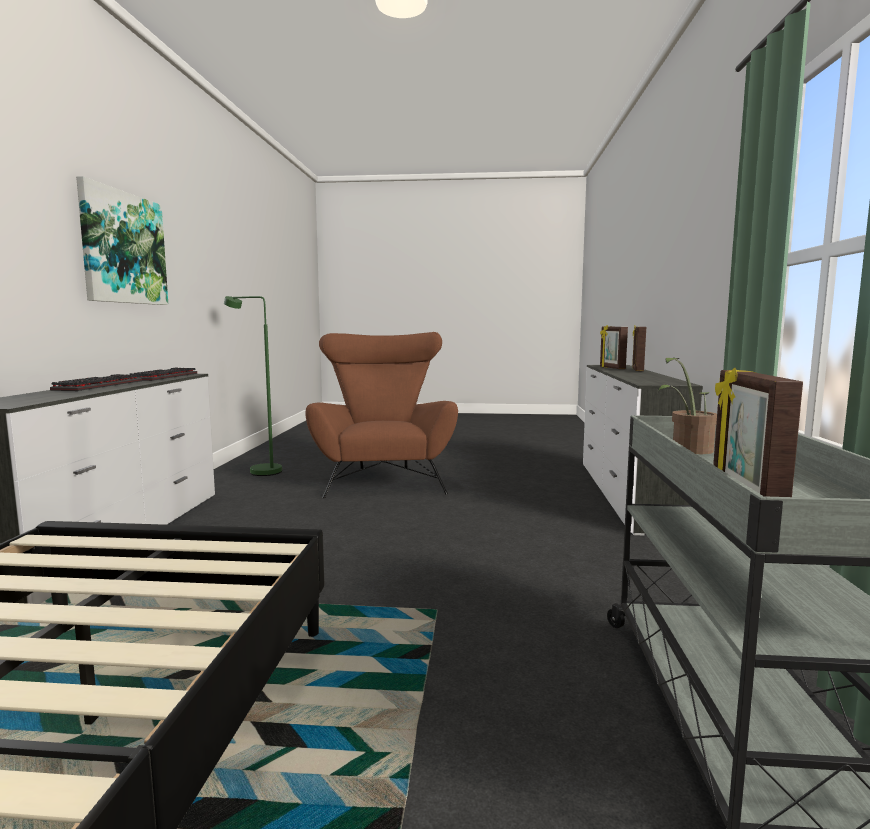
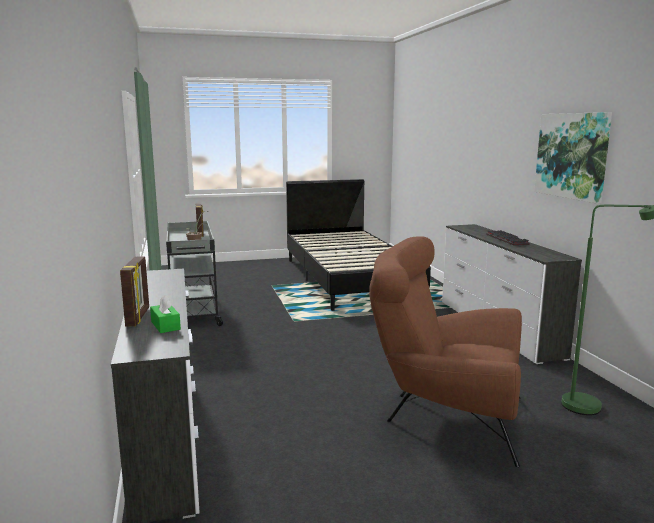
camera: 160 degrees right, 5 degrees up
(164, 377) = (537, 252): keyboard -> none
(383, 478) = (444, 417): brown armchair -> brown armchair turned 135 degrees clockwise
(611, 368) = (165, 325): picture frame -> green tissue box

